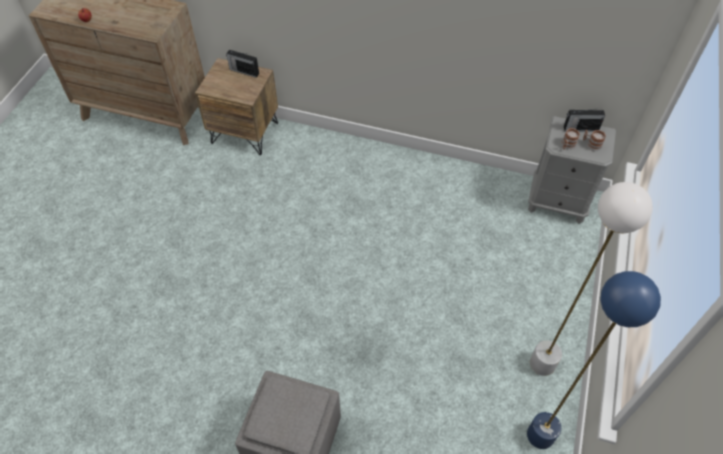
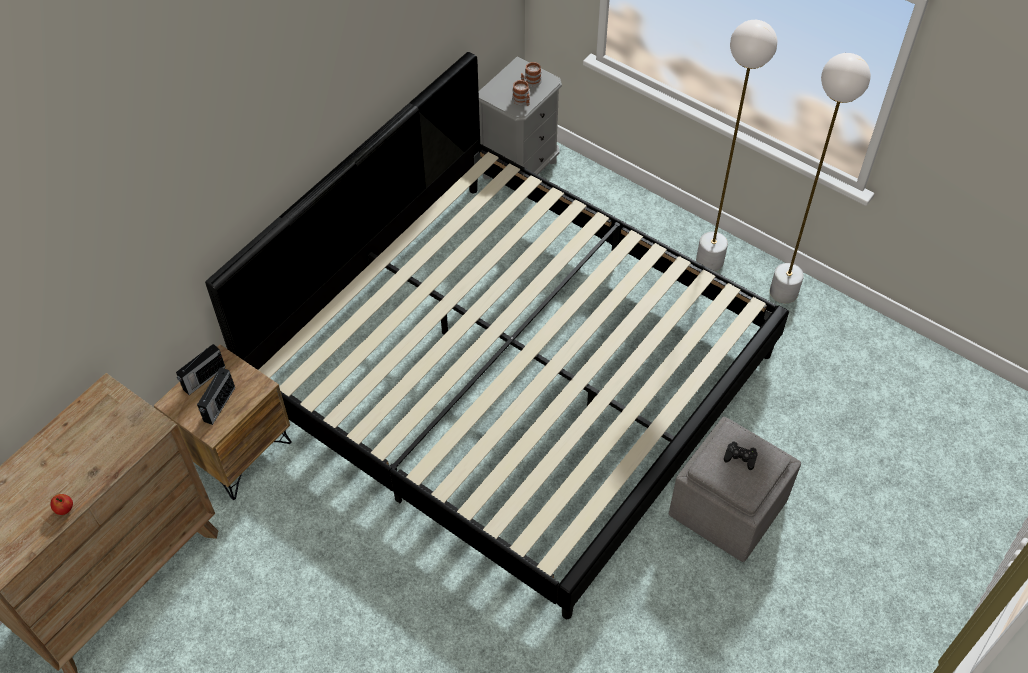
camera: 70 degrees left, 0 degrees up
(292, 411) = (740, 457): none -> black game controller
(361, 257) = (513, 375): none -> bed
(540, 435) = (784, 292): blue floor lamp -> white floor lamp
(580, 129) = (503, 82): radio -> radio (219, 405)

